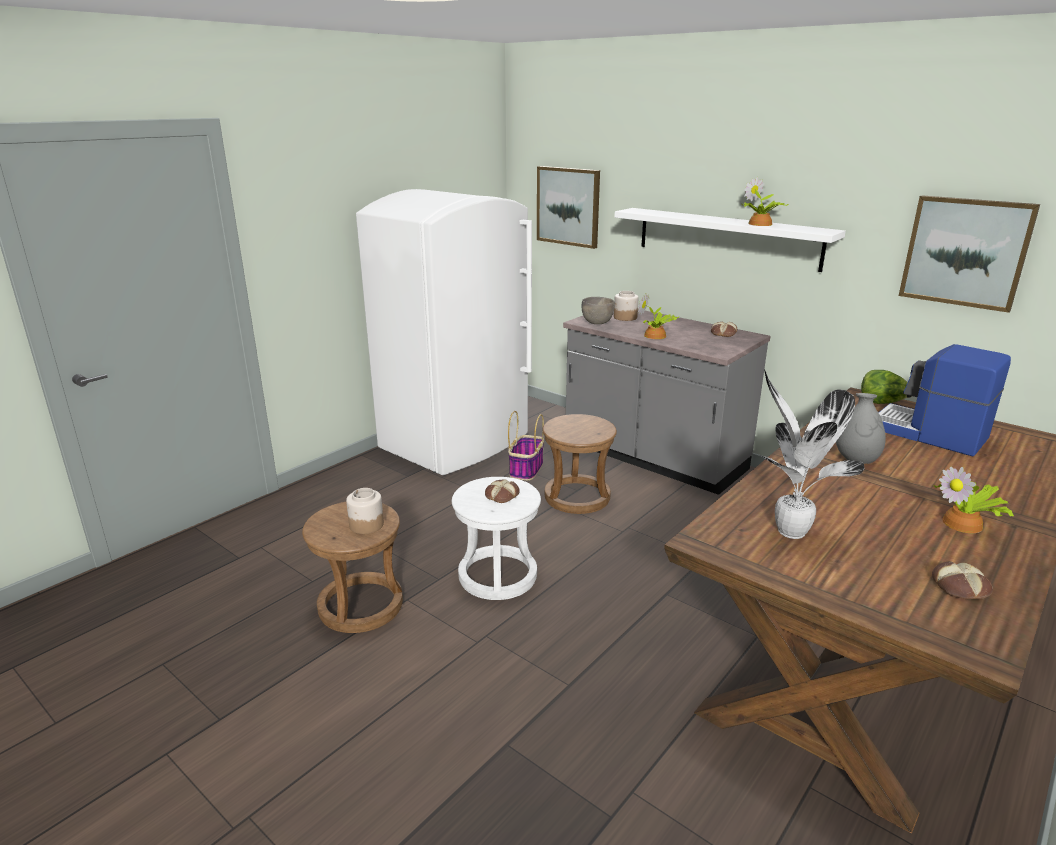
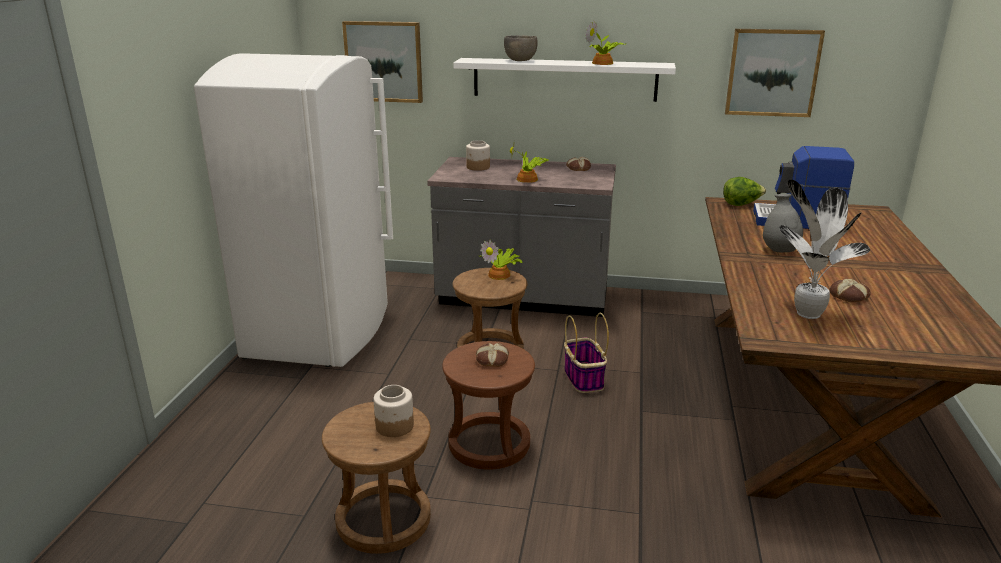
camera: 30 degrees left, 0 degrees up
(497, 575) = (488, 444): white stool -> brown stool
(526, 469) = (418, 339): basket -> basket (583, 378)
(597, 323) = (460, 176): grey bowl -> grey bowl (520, 61)
(960, 587) = (942, 321): bread -> bread (849, 296)
(965, 523) = (893, 278): potted plant -> potted plant (501, 275)

